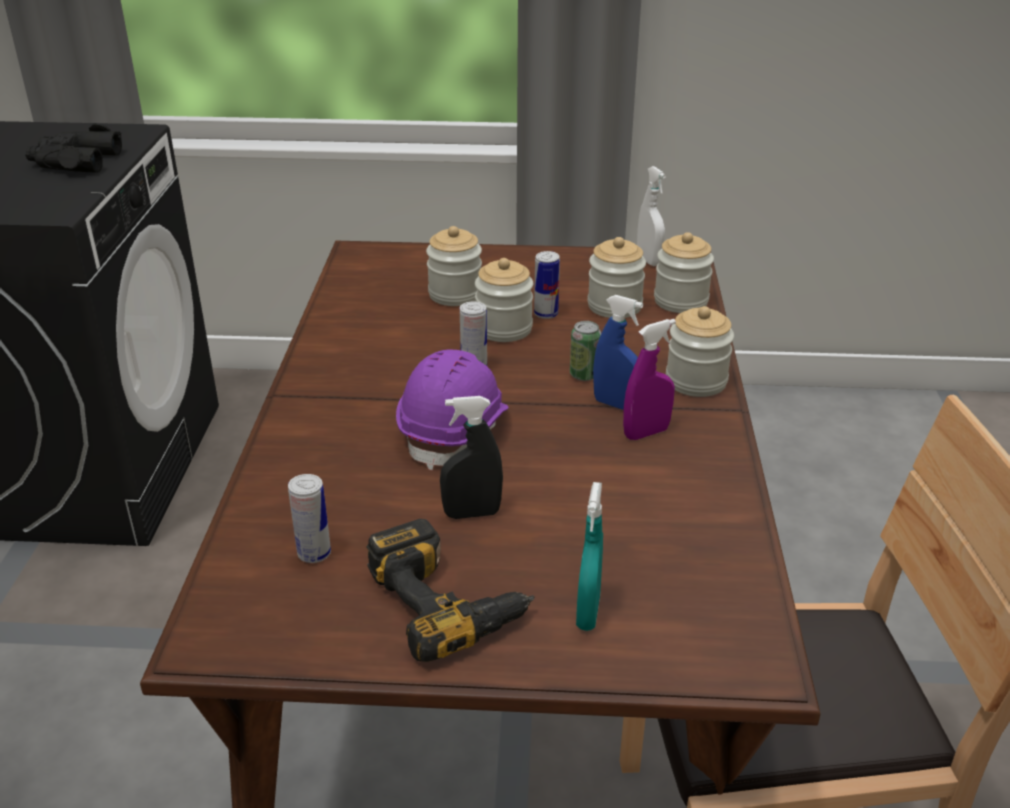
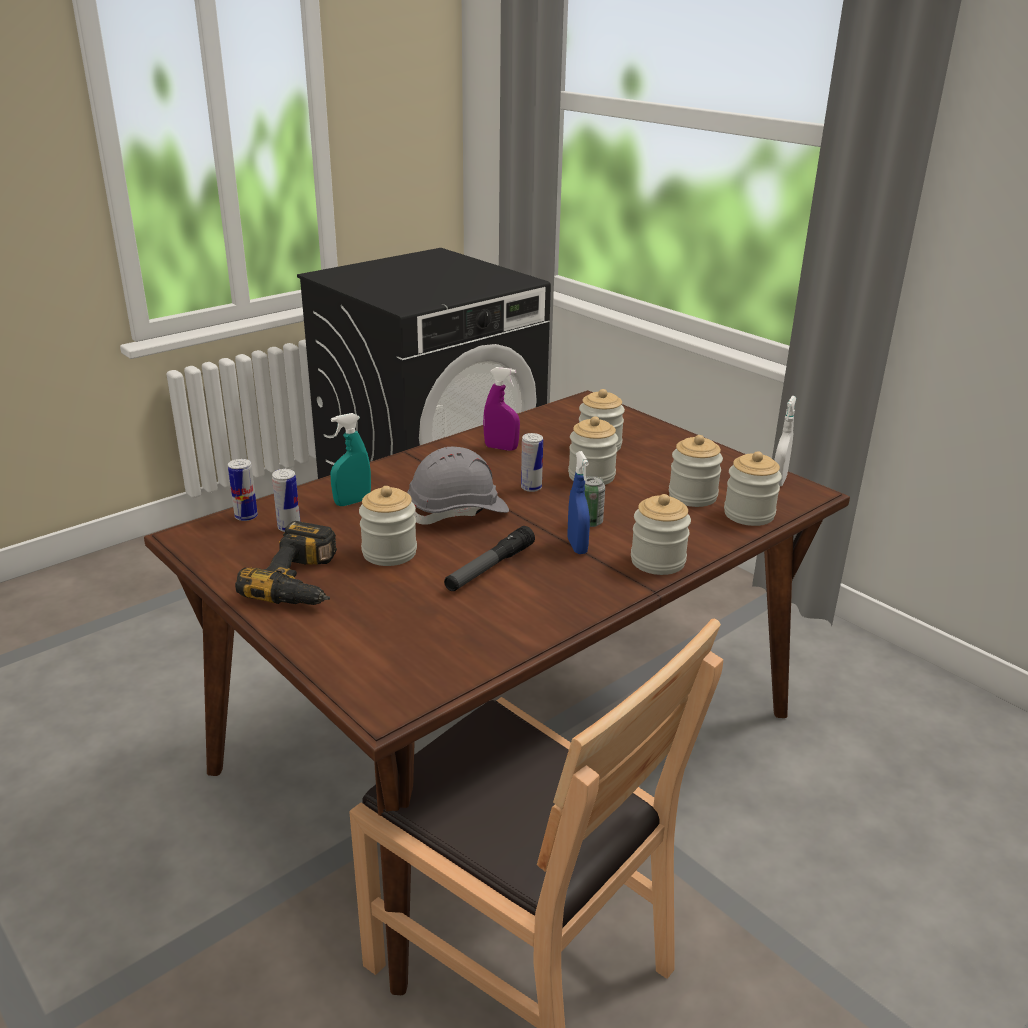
camera: 45 degrees right, 5 degrees down
(74, 161) = (463, 286): black binoculars -> none
(455, 431) = (458, 512): purple hard hat -> grey hard hat
(472, 513) = (389, 553): black spray bottle -> jar
(546, 314) = (635, 480): can -> can (246, 516)
(587, 470) = (489, 568): none -> flashlight
(588, 612) = (353, 627): turquoise spray bottle -> turquoise spray bottle (352, 502)
(646, 433) = (564, 569): purple spray bottle -> purple spray bottle (501, 448)

